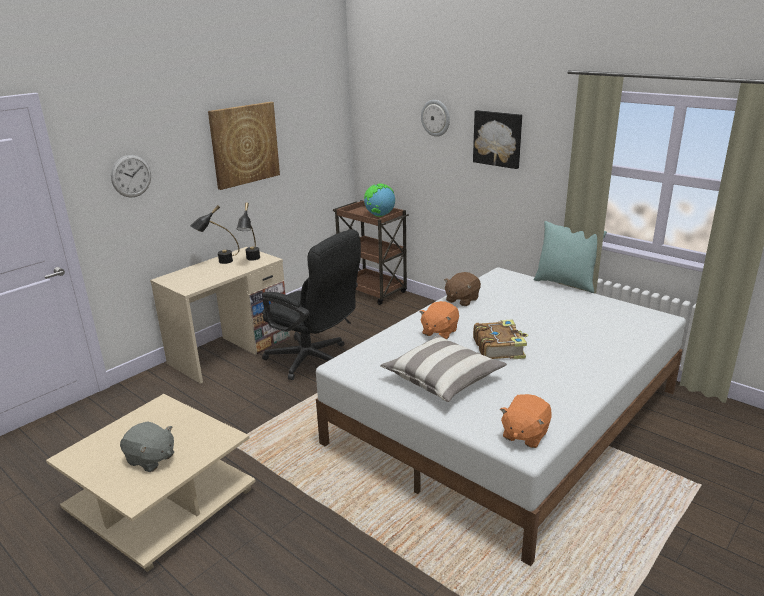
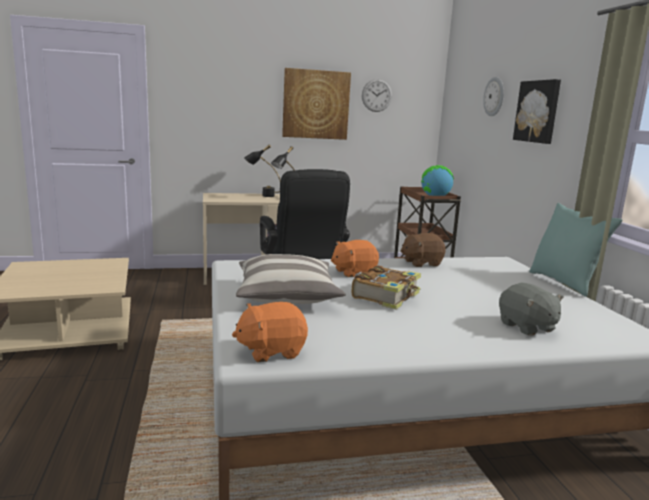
camera: 35 degrees right, 10 degrees down
(131, 176) = (205, 105): wall clock -> wall clock (376, 95)
(151, 459) = (51, 280): grey plush toy -> grey plush toy (526, 327)

